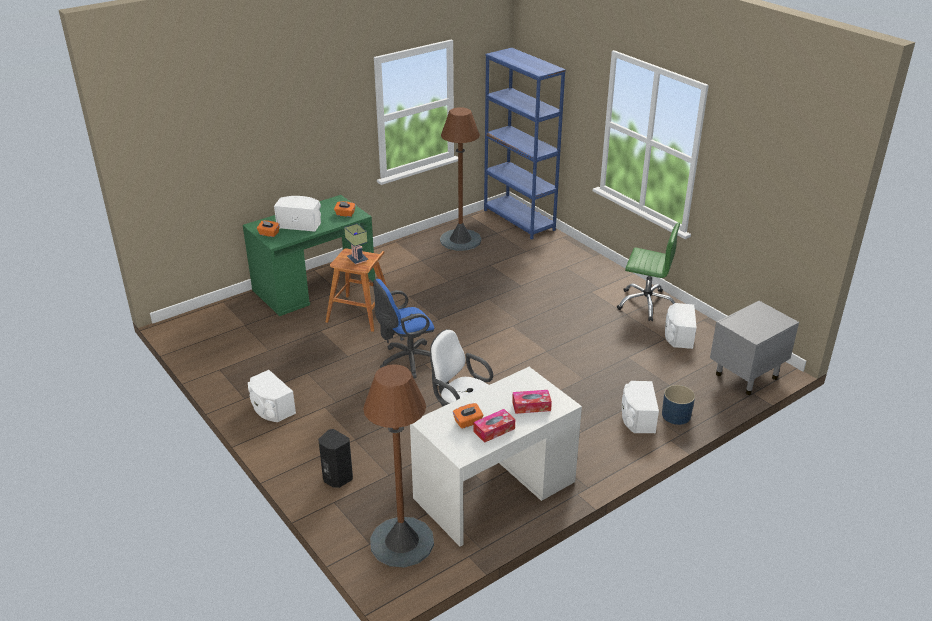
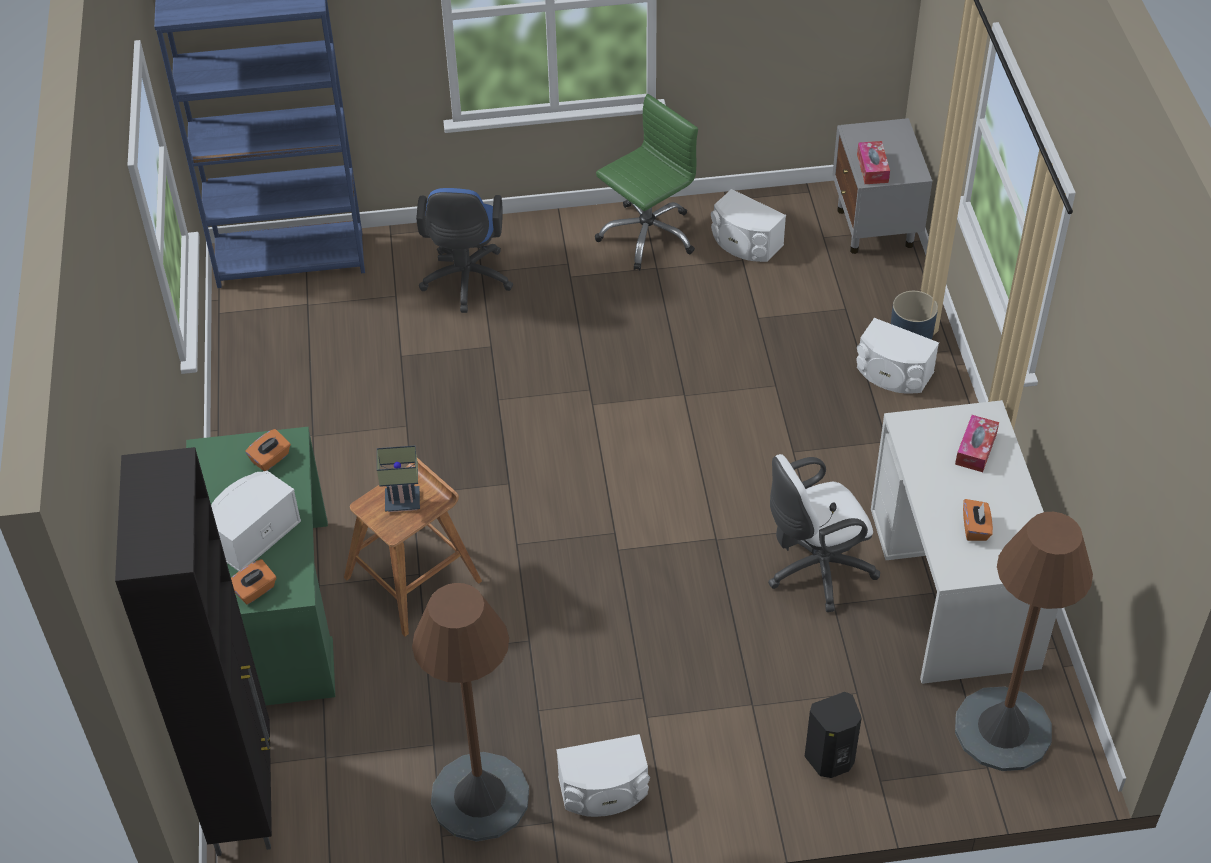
camera: 60 degrees left, 15 degrees up
(214, 312) = (245, 794): none -> black cabinet
(406, 361) = (596, 569): blue office chair -> blue office chair (466, 283)
(460, 240) = (290, 359): brown floor lamp -> brown floor lamp (480, 797)
(494, 430) = (1006, 508): tissue box -> tissue box (872, 168)

